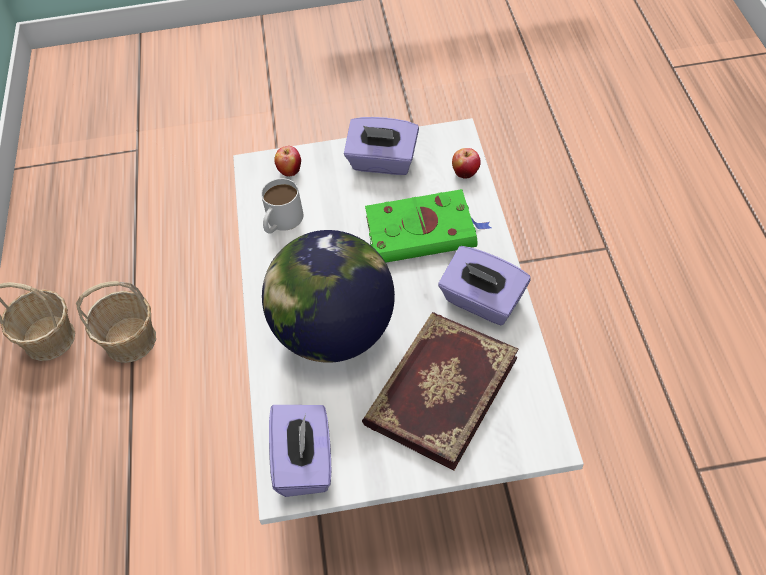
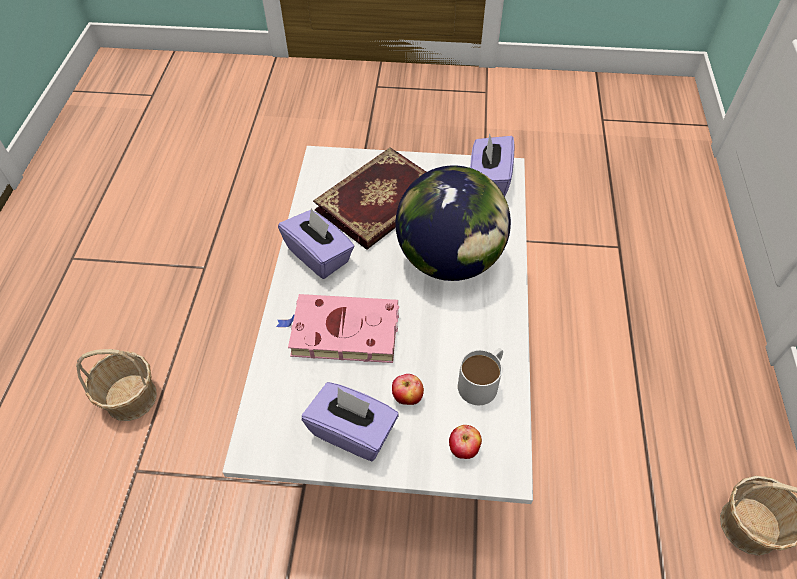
camera: 170 degrees left, 0 degrees up
(131, 340) = (654, 497): basket -> basket (131, 397)
(423, 231) = (341, 332): green book -> pink book
(465, 173) = (270, 390): apple -> apple (407, 398)

